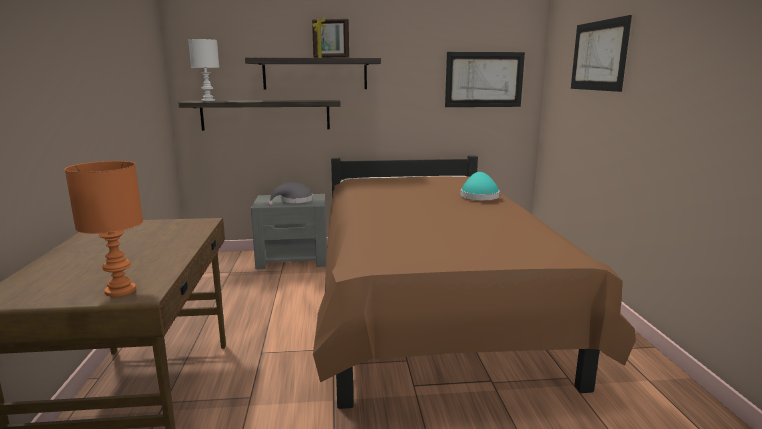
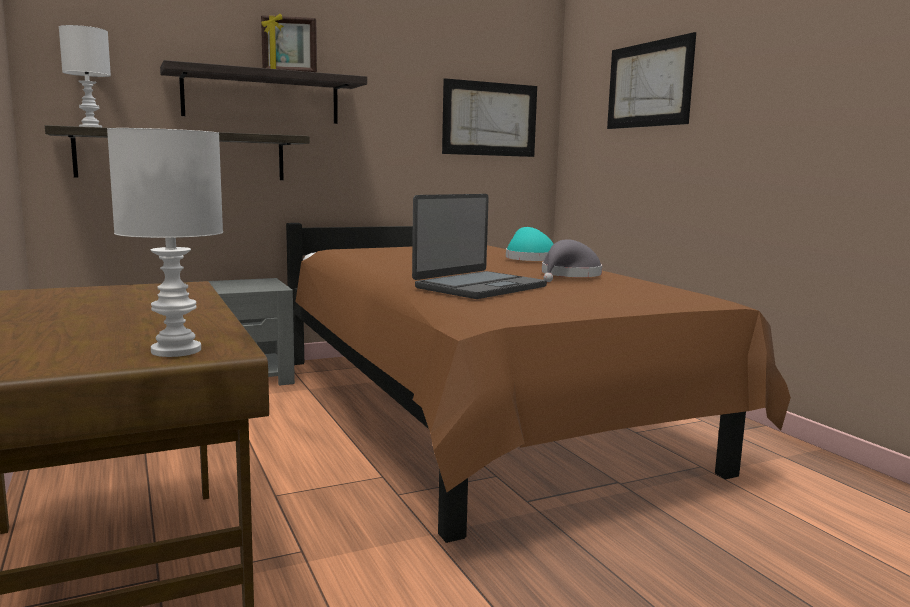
camera: 20 degrees left, 5 degrees down
(120, 290) = (174, 350): orange table lamp -> white table lamp
(294, 201) = (238, 286): grey hat -> grey hat (569, 276)
(400, 229) = (479, 287): none -> laptop

